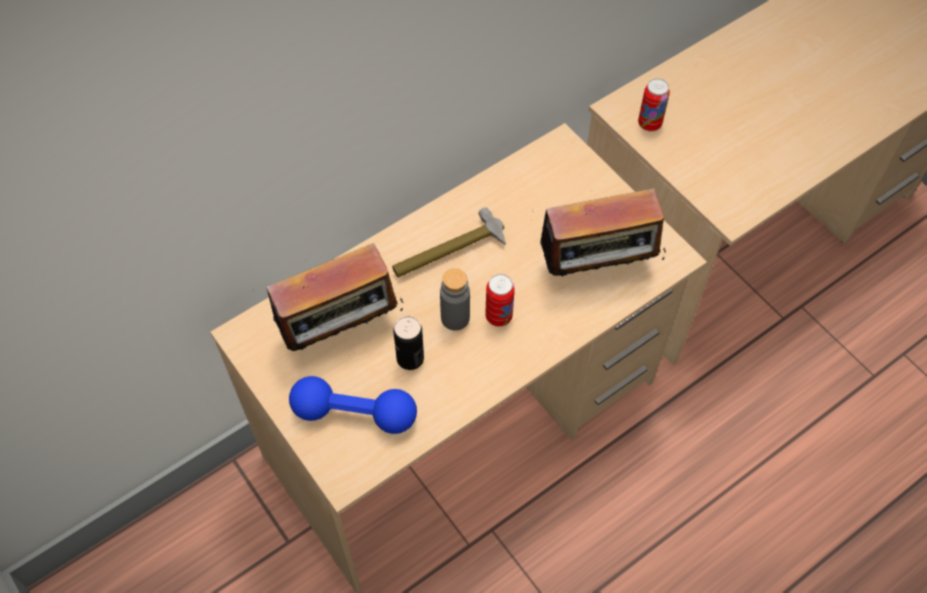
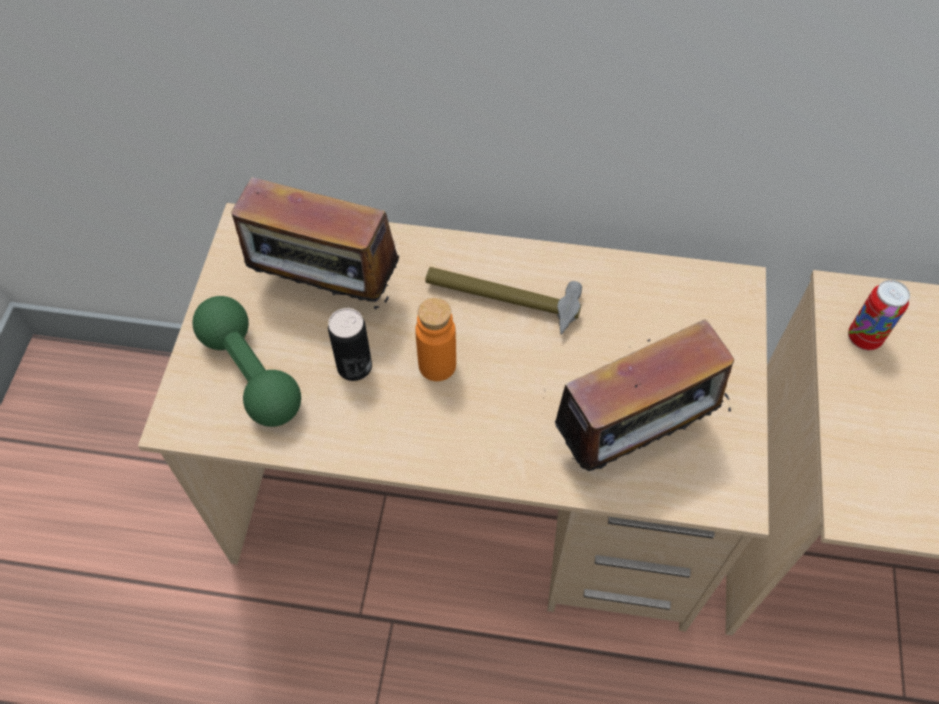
camera: 45 degrees right, 0 degrees up
(354, 414) = (251, 373): blue dumbbell -> green dumbbell
(455, 318) = (437, 365): grey bottle -> orange bottle
(498, 316) = (479, 399): can -> none
(597, 268) = (634, 437): radio -> radio turned 60 degrees counterclockwise

